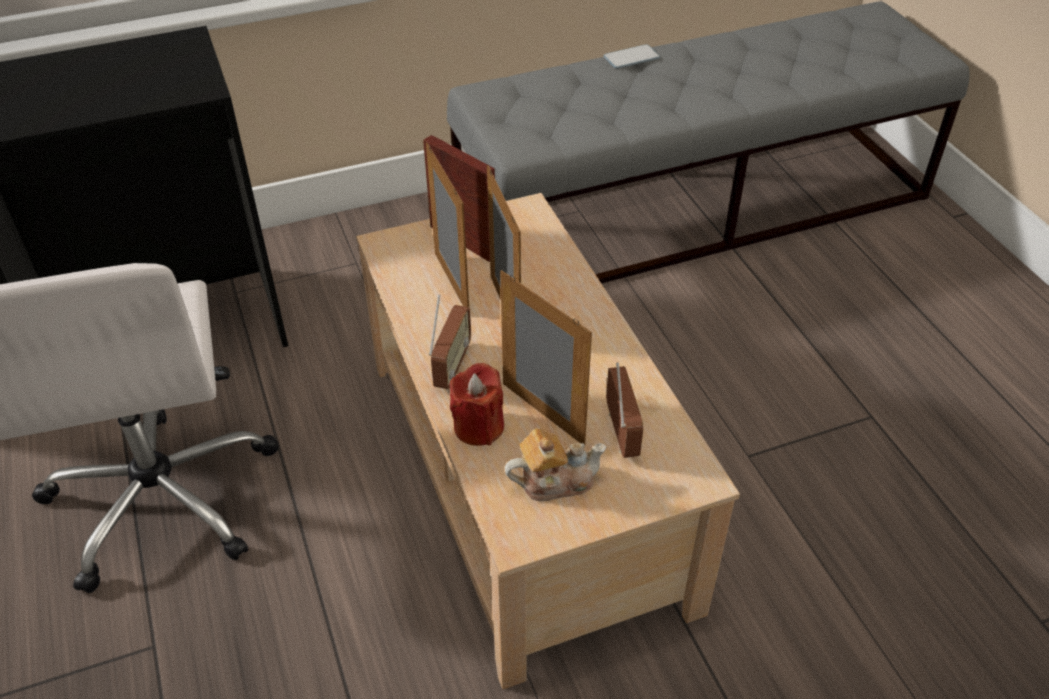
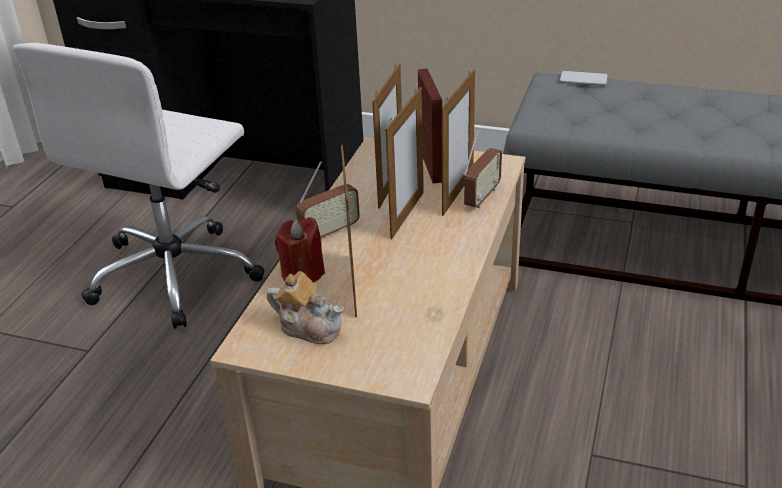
camera: 40 degrees right, 10 degrees down
(525, 262) = (458, 193): none -> picture frame
(620, 432) = (391, 322): radio -> radio (482, 197)
(631, 58) = (705, 92): phone -> phone (583, 79)

